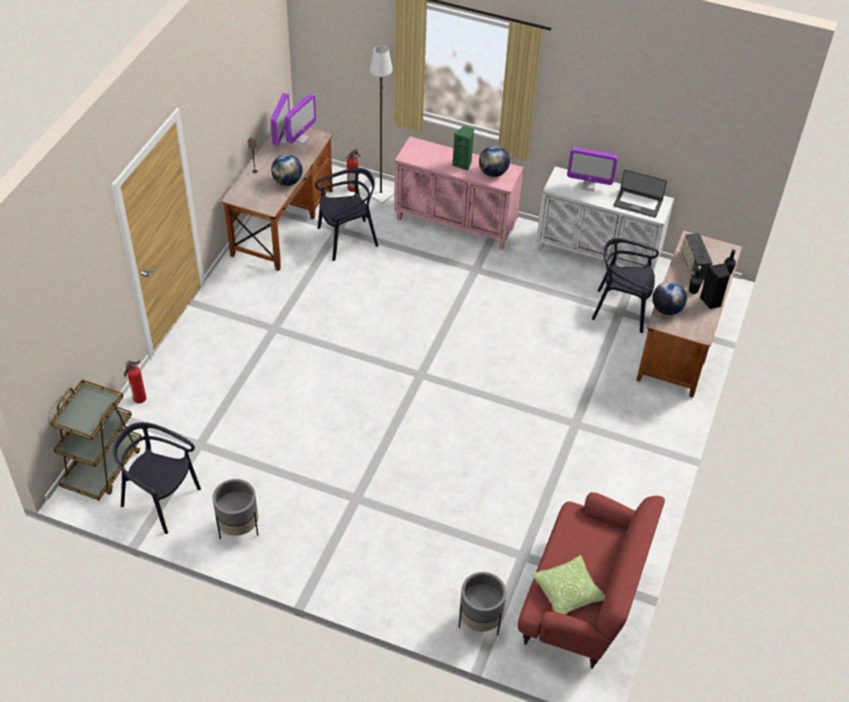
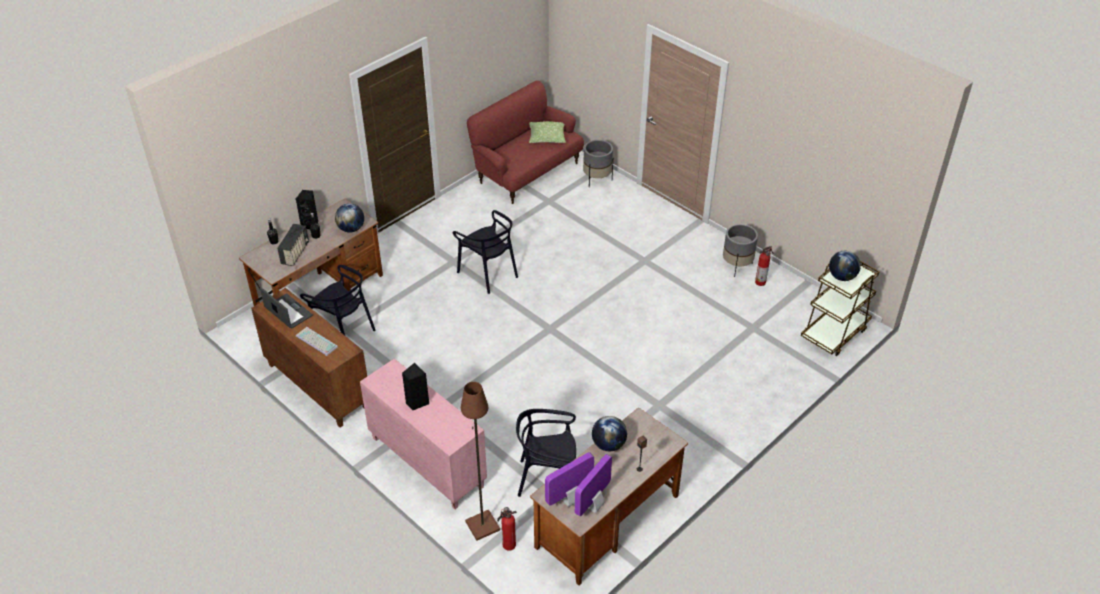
camera: 155 degrees left, 5 degrees down
(139, 399) = (798, 377): fire extinguisher -> fire extinguisher (761, 282)
(160, 500) = (791, 298): black chair -> black chair (488, 273)
(380, 193) = (482, 526): white floor lamp -> brown floor lamp
(463, 164) = (416, 402): green speaker -> black speaker
(493, 173) = (394, 383): globe -> globe (841, 277)
(589, 186) = (315, 342): monitor -> keyboard
(598, 254) = (317, 386): white cabinet -> brown cabinet

